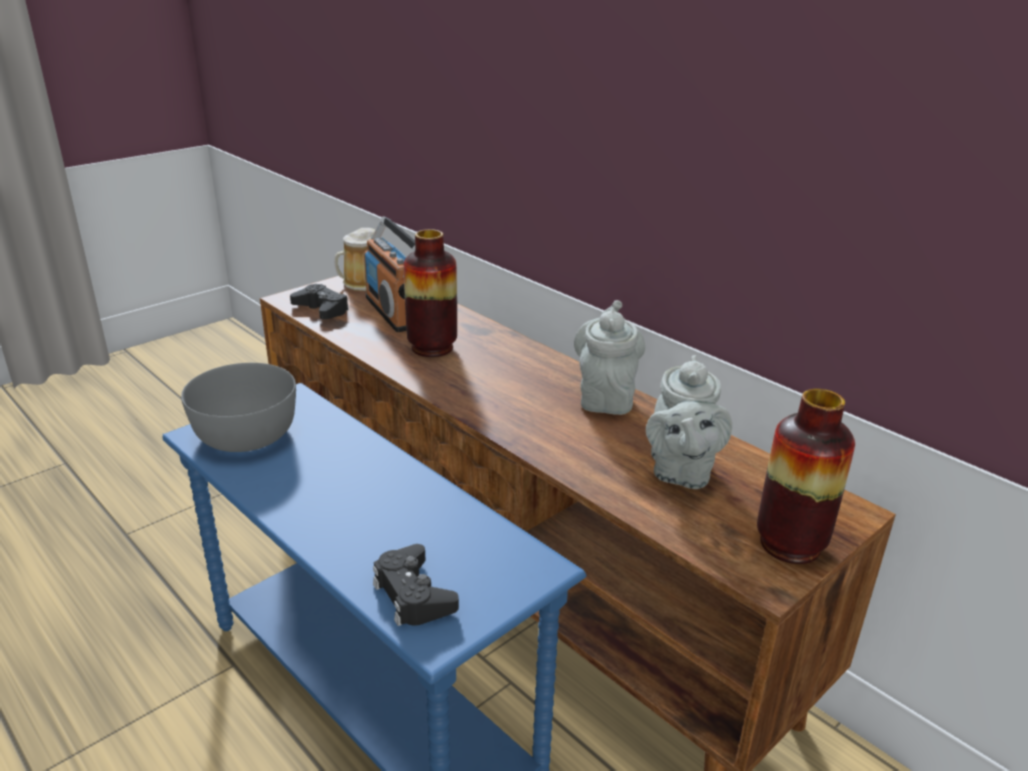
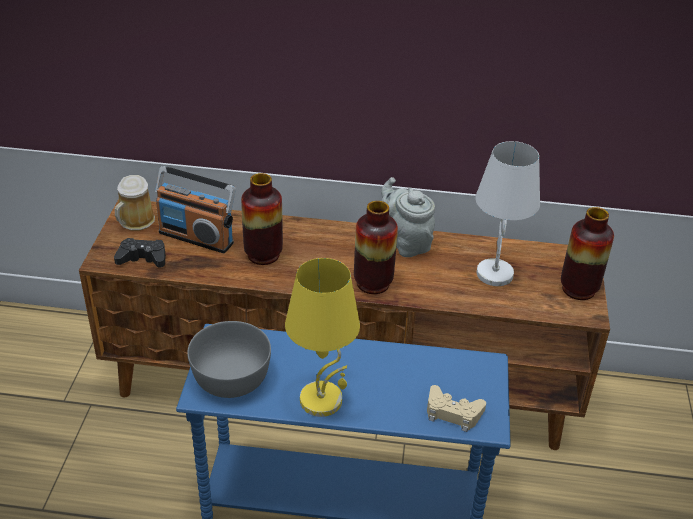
camera: 40 degrees left, 10 degrees up
(294, 498) = (322, 400): none -> yellow table lamp
(413, 594) = (453, 413): black game controller -> beige game controller
(508, 416) = (373, 283): none -> vase
(680, 471) = (494, 273): grey teapot -> white table lamp

